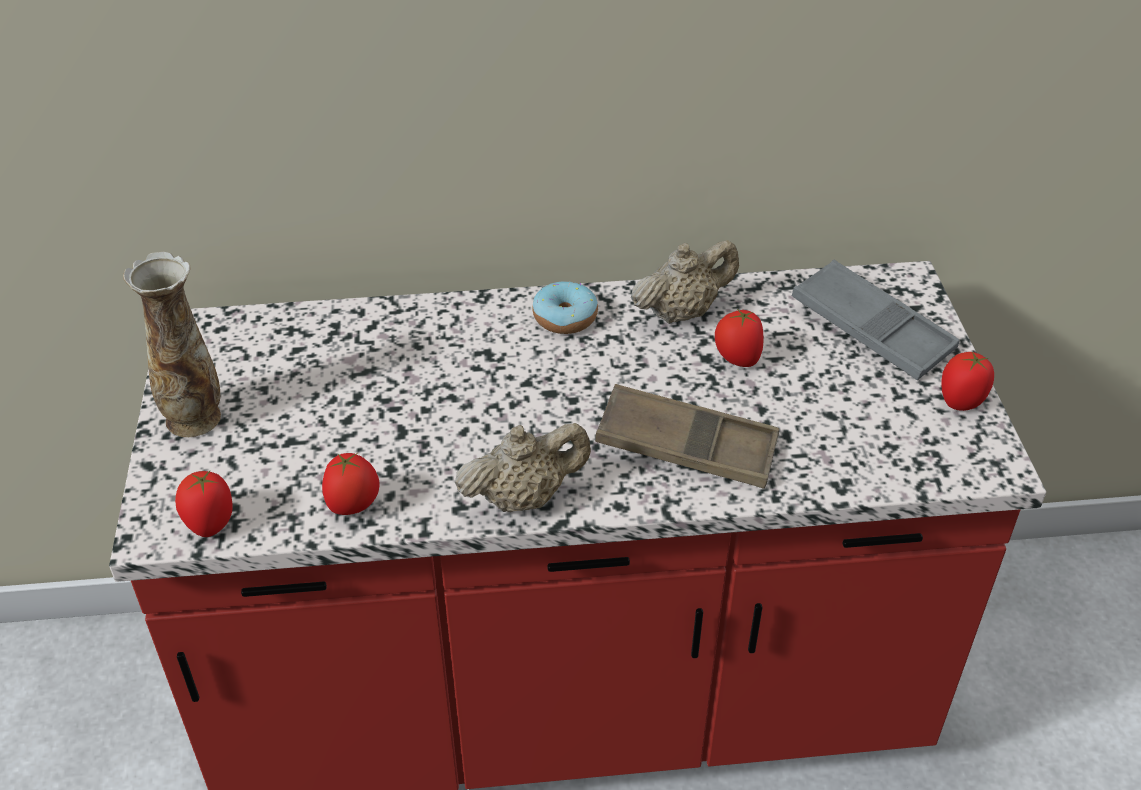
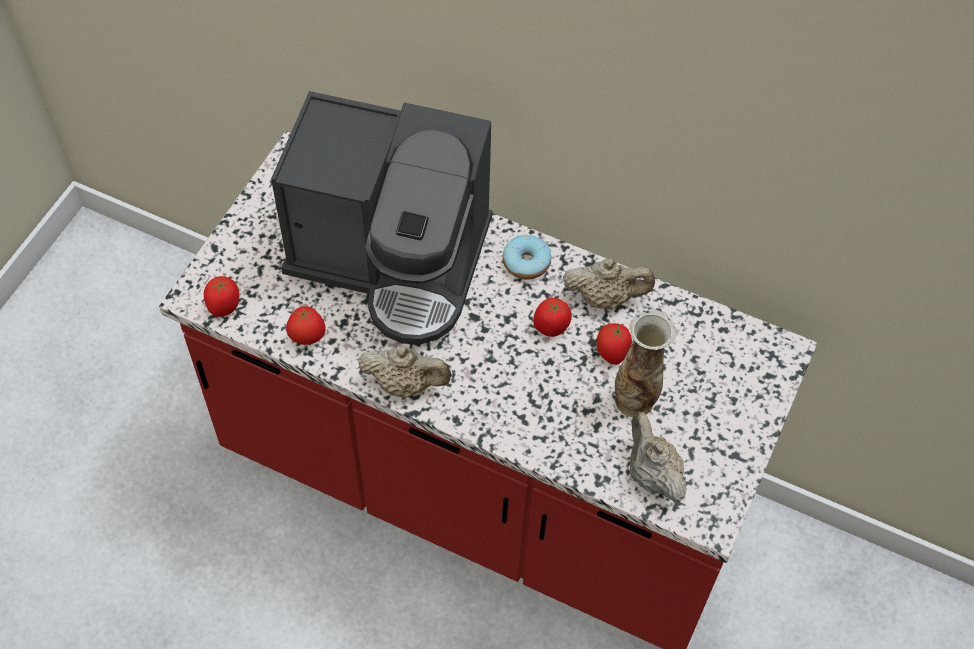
camera: 30 degrees right, 15 degrees up
(195, 417) = (258, 226): vase -> vase (635, 399)
(402, 379) = (393, 259): none -> coffee machine
(686, 446) = (528, 400): brown tray -> none
(871, 329) = (723, 376): grey tray -> none
(889, 452) = (651, 473): none -> beige teapot
(961, 401) = (733, 464): tomato -> tomato (551, 328)

